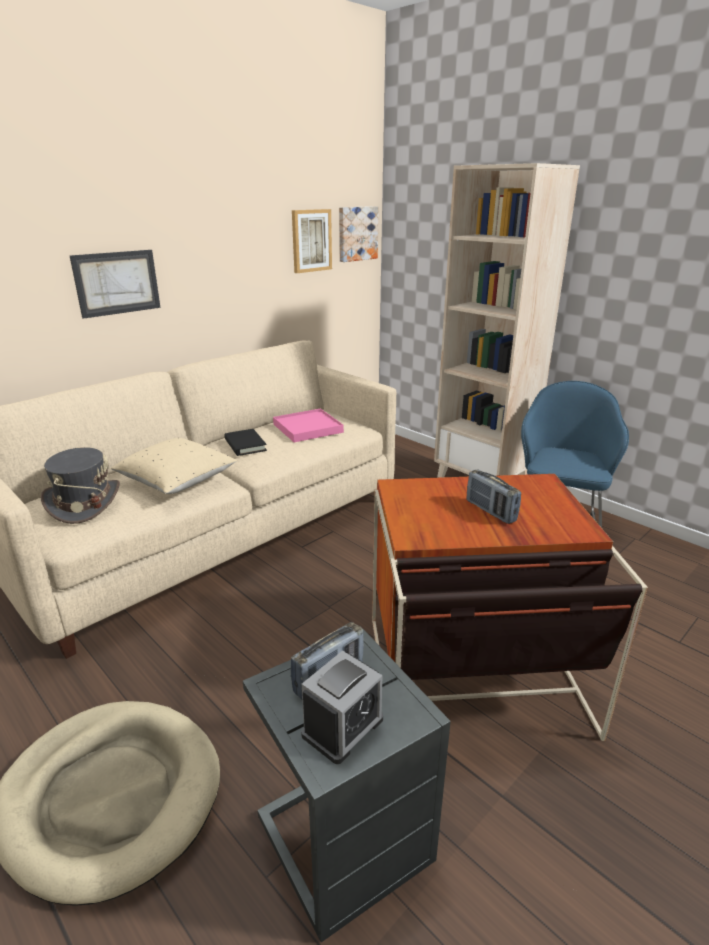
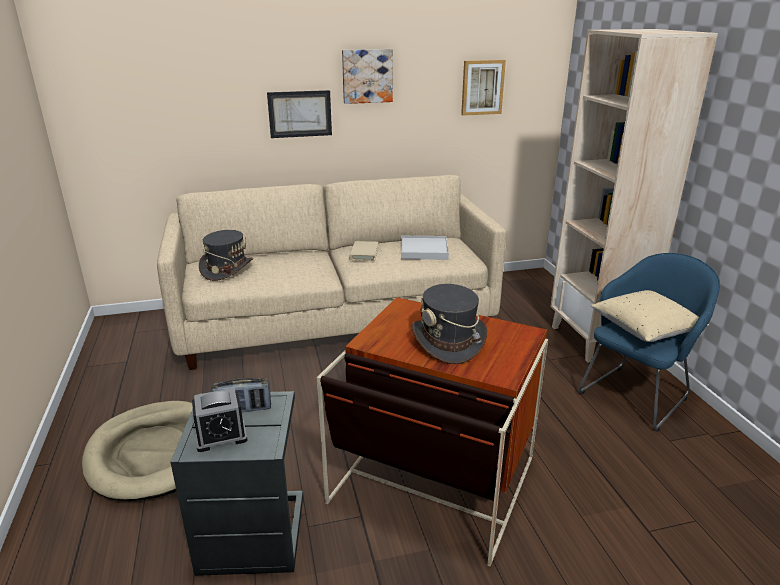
camera: 30 degrees right, 0 degrees up
(177, 481) = (295, 269): beige pillow -> beige pillow (644, 330)
(245, 445) = (364, 253): black book -> beige book
(307, 428) = (423, 250): pink tray -> white tray
(357, 233) = (535, 82): picture -> picture (367, 76)
(490, 511) = (448, 341): radio -> grey hat

